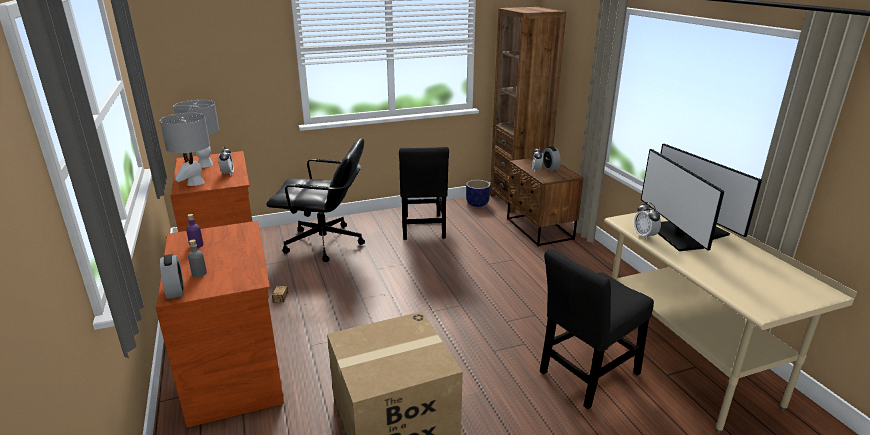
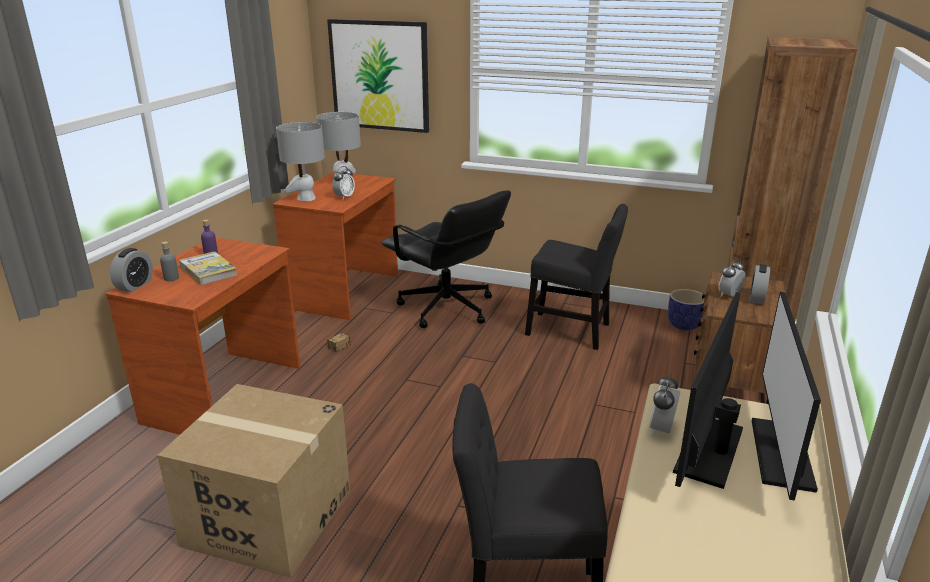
camera: 40 degrees right, 0 degrees up
(210, 64) = (379, 76): none -> picture
(222, 257) = (208, 271): none -> book
(423, 228) = (572, 331): black chair -> black chair turned 105 degrees counterclockwise

